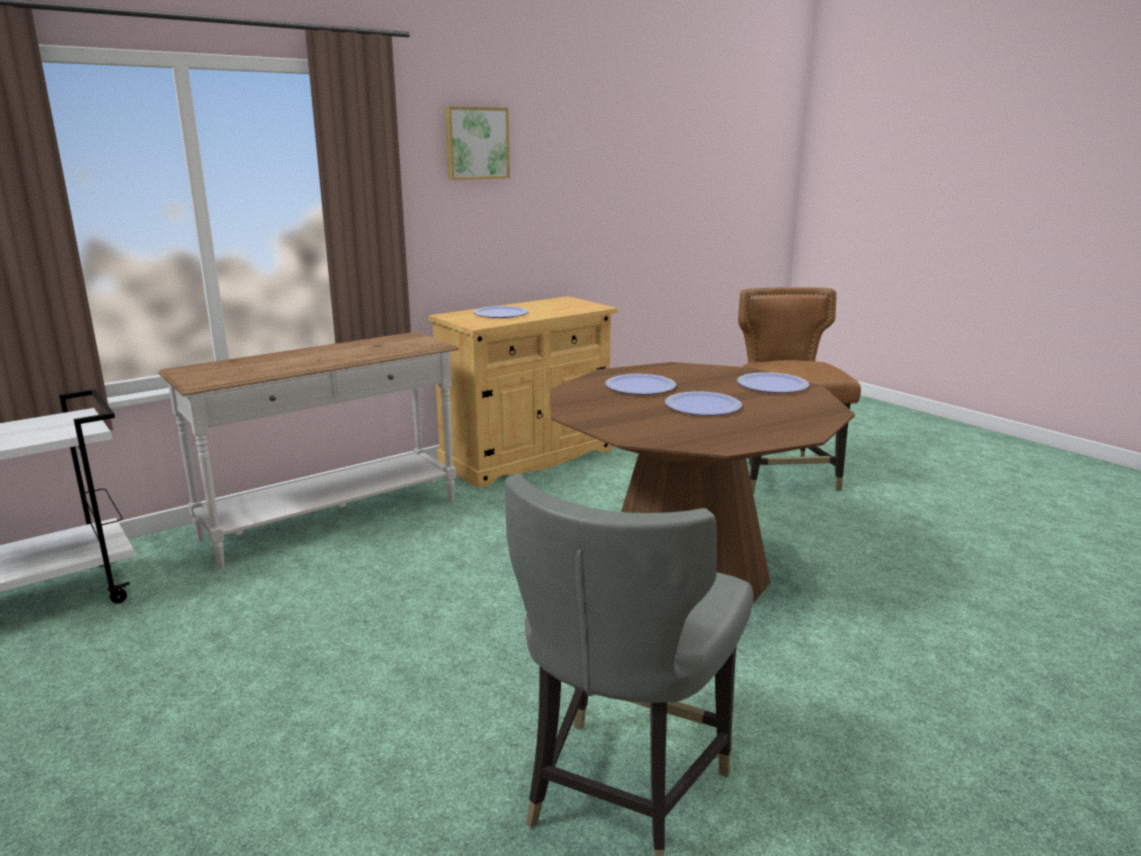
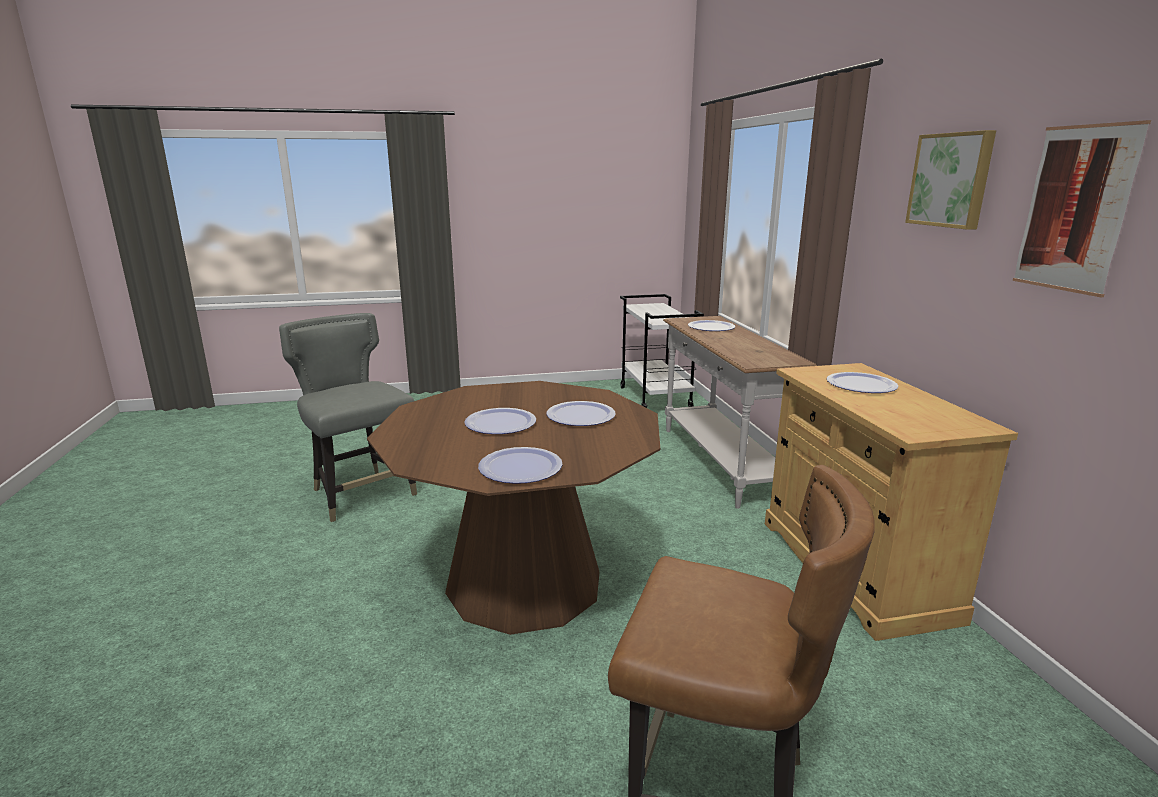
camera: 115 degrees right, 0 degrees up
(254, 366) = (711, 327): none -> plate
(562, 158) = (1075, 209): none -> picture

